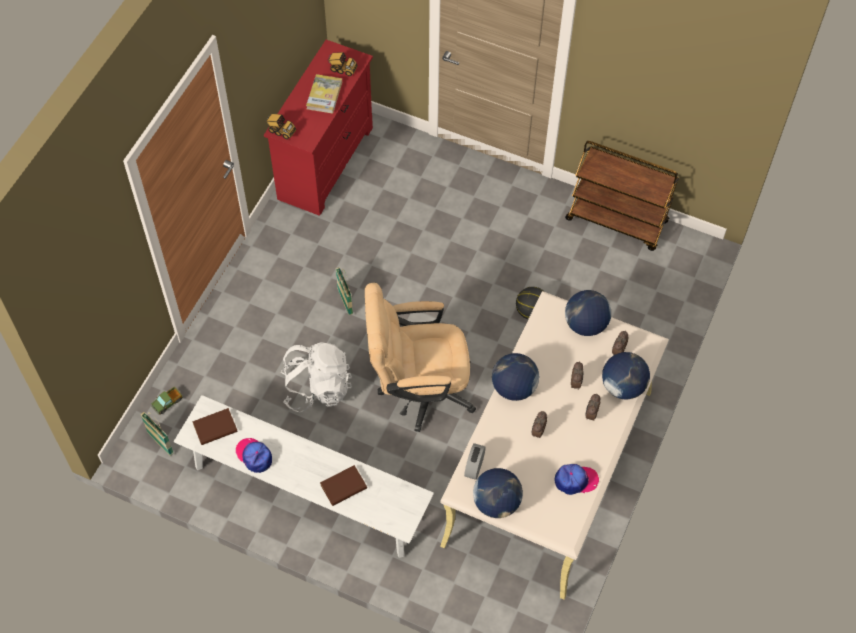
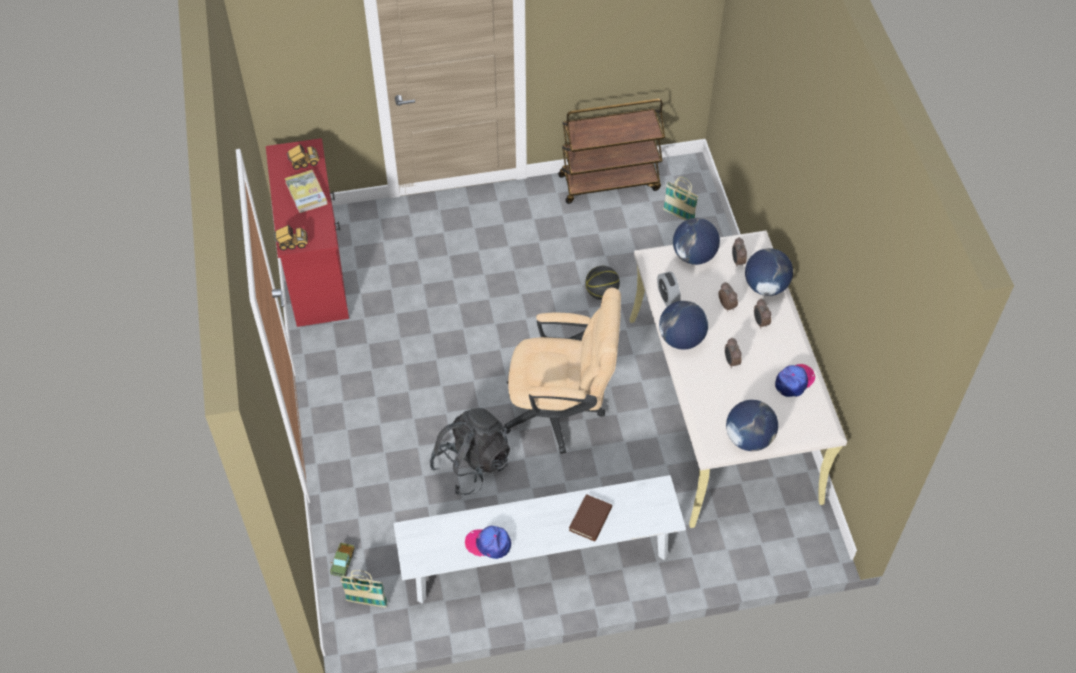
camera: 35 degrees left, 5 degrees down
(215, 428) = (431, 543): brown book -> none
(317, 388) = (471, 464): white backpack -> black backpack
(345, 302) = (434, 377): basket -> basket (678, 215)
(418, 390) = (561, 412): beige office chair -> beige office chair turned 135 degrees counterclockwise
(474, 467) = (705, 421): alarm clock -> alarm clock (667, 297)

